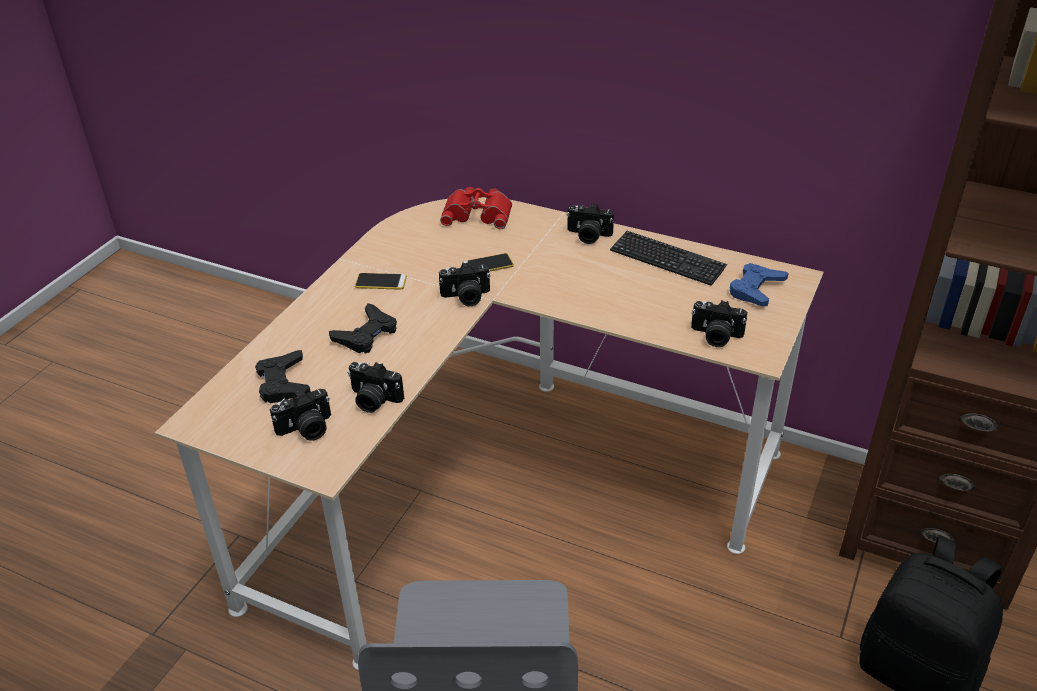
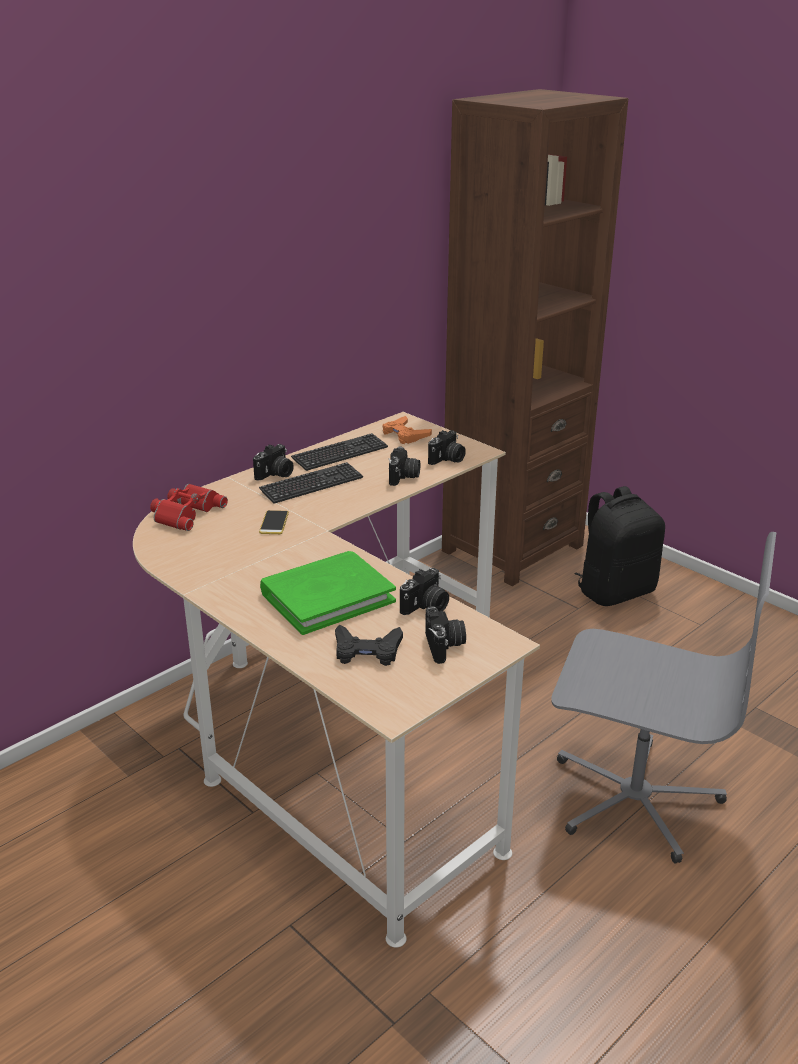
camera: 70 degrees left, 10 degrees down
(366, 334) = (327, 597): black game controller -> green book
(381, 282) = (249, 577): phone -> none
(466, 297) = (313, 541): camera -> camera (404, 477)
(581, 263) = (311, 485): none -> keyboard
(756, 289) = (405, 435): blue game controller -> orange game controller

